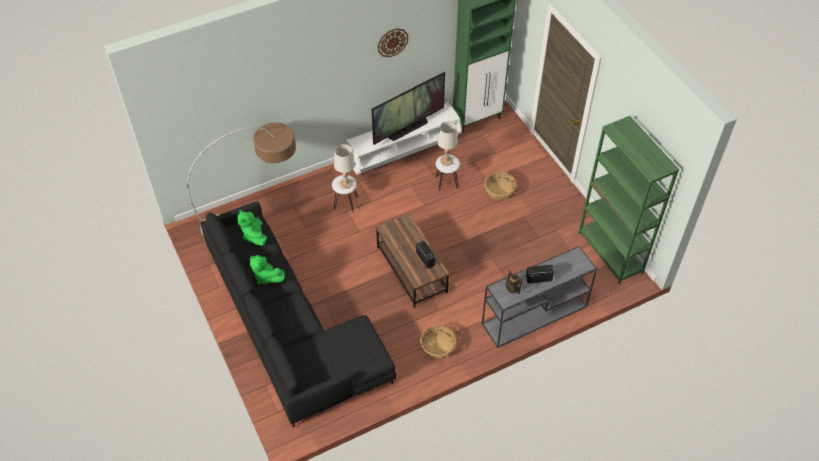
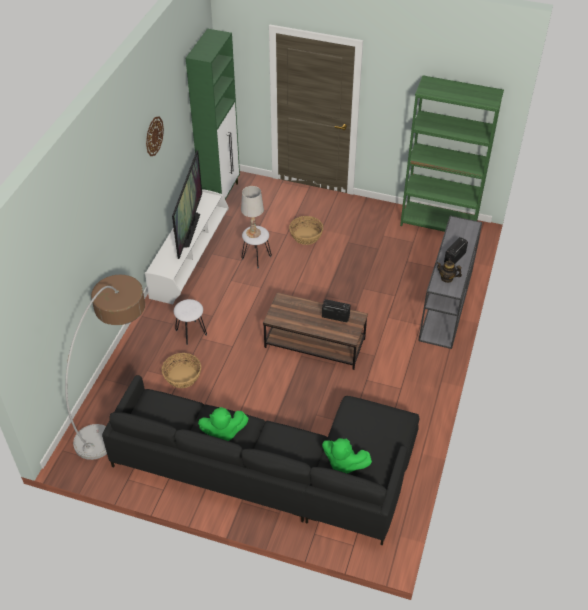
camera: 45 degrees left, 5 degrees down
(254, 236) = (166, 408): green plush toy -> green plush toy (343, 464)
(346, 184) = (191, 307): white table lamp -> none
(438, 347) = (410, 383): basket -> basket (183, 376)

